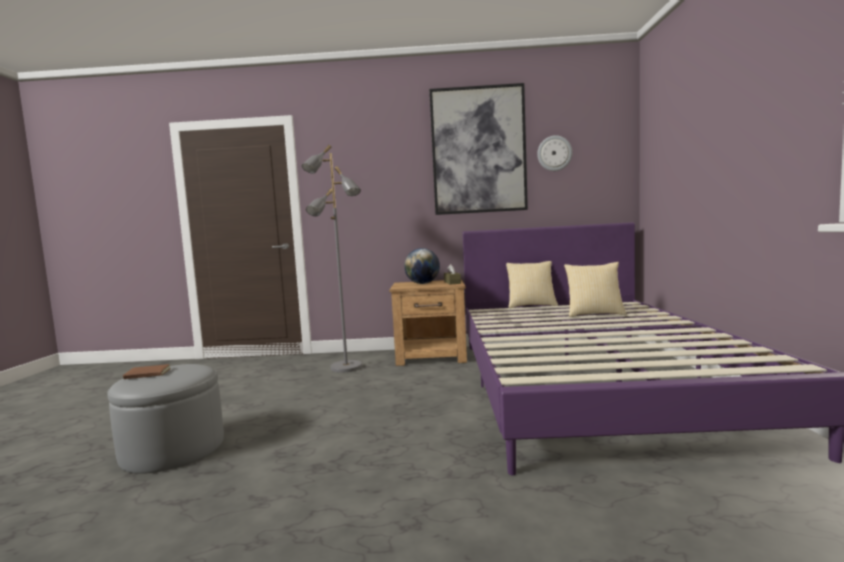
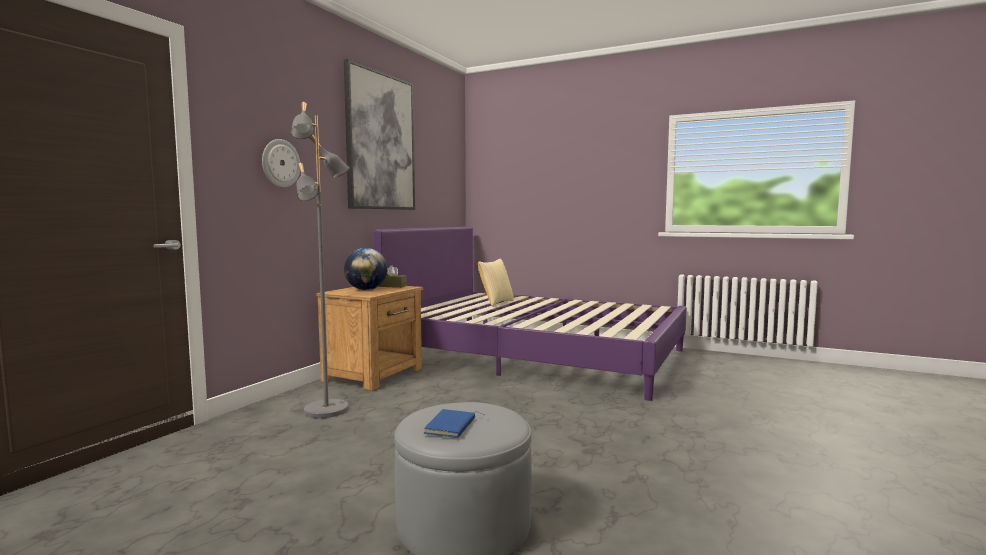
camera: 65 degrees left, 0 degrees up
(147, 374) = (452, 427): brown book -> blue book
(531, 305) = (427, 305): pillow -> none
(554, 153) = (426, 157): wall clock -> wall clock (280, 163)

